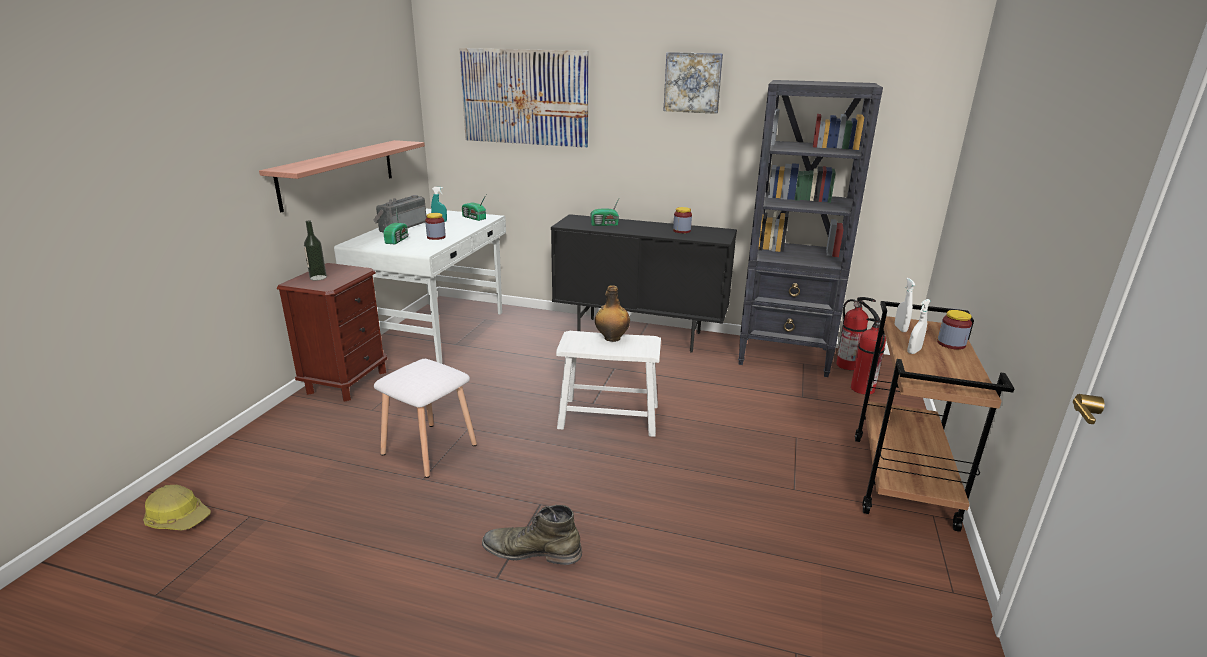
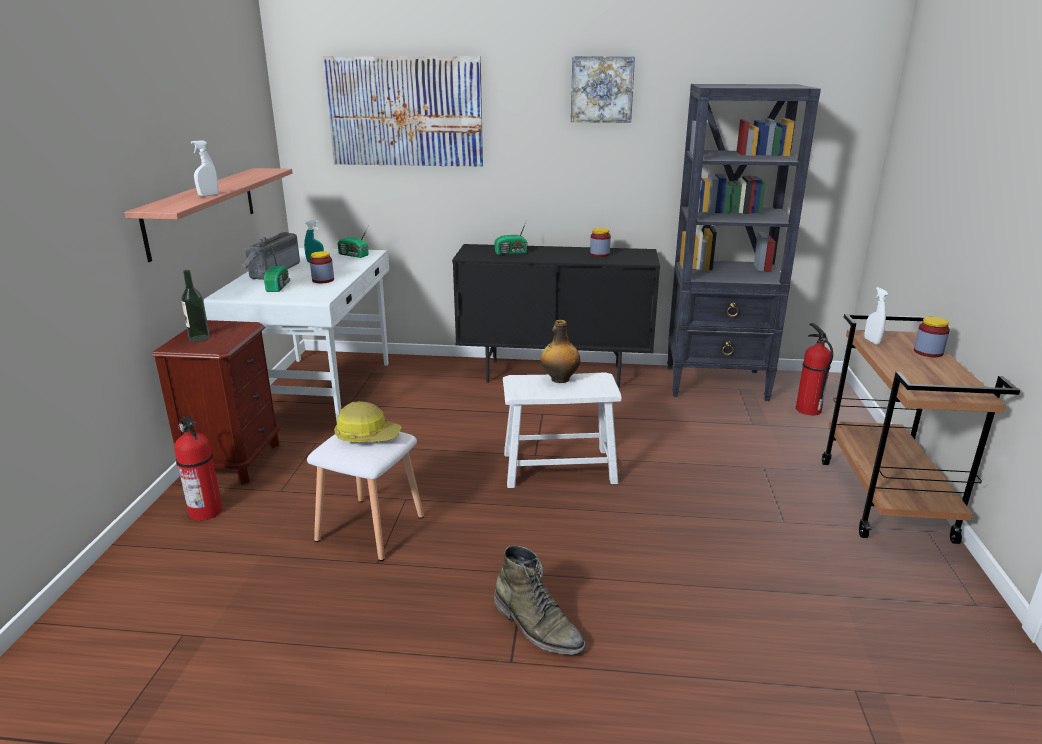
camera: 10 degrees left, 0 degrees up
(179, 518) = (91, 649): hard hat -> hard hat (367, 435)
(532, 551) = (537, 626): green boot -> green boot turned 135 degrees counterclockwise
(848, 365) = (784, 386): fire extinguisher -> fire extinguisher (206, 512)
(914, 351) = (898, 363): white spray bottle -> white spray bottle (208, 195)

